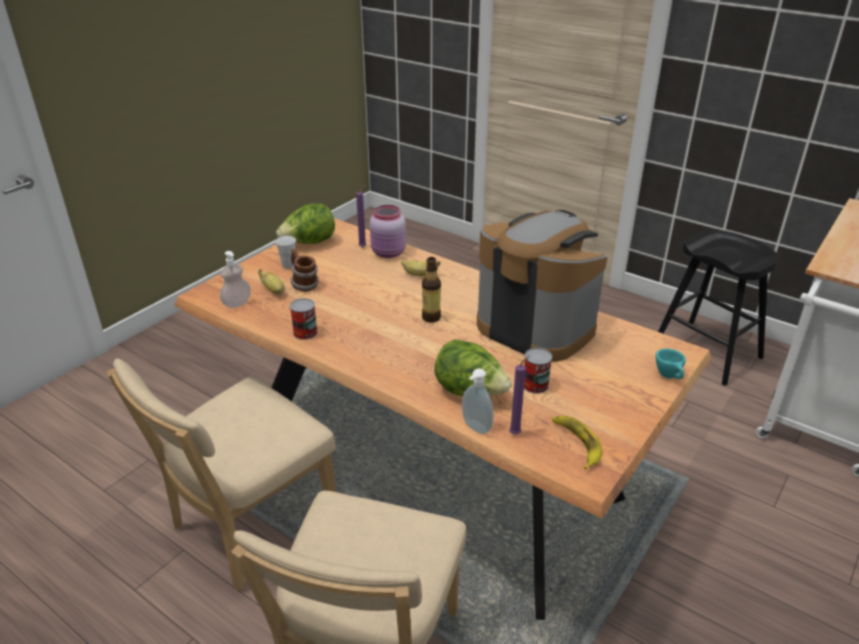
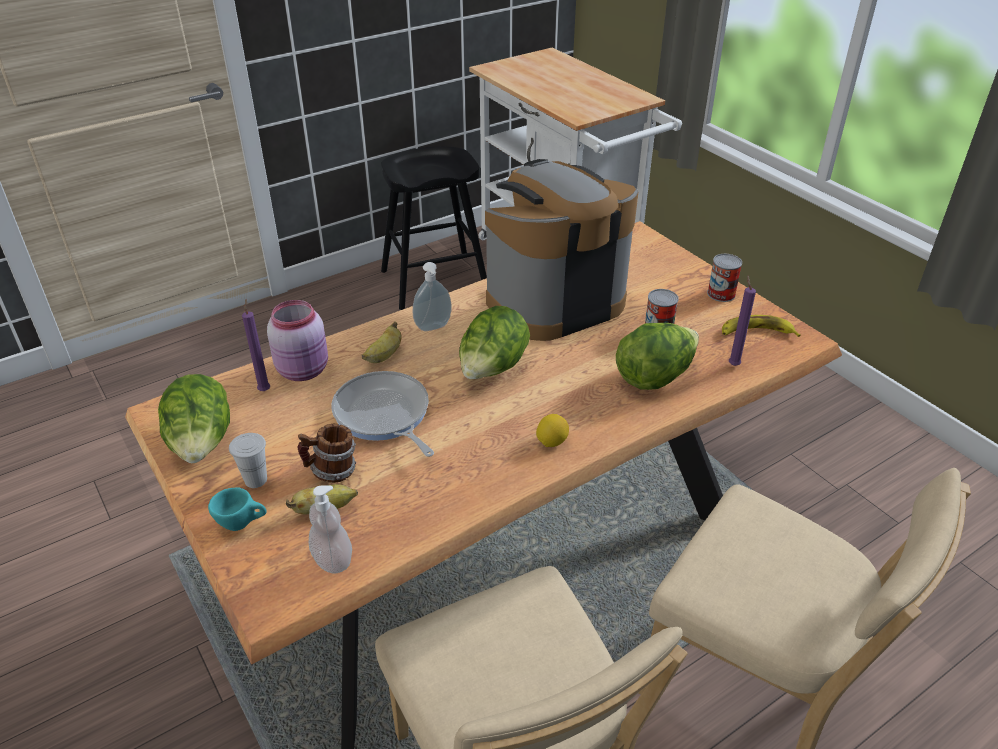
camera: 70 degrees left, 5 degrees up
(305, 332) = (464, 491): can -> can (721, 294)
(361, 289) = (384, 415): none -> frying pan
(367, 356) = (551, 442): none -> lemon
(431, 317) = (492, 370): bottle -> lettuce
(475, 428) = (718, 389): soap dispenser -> soap dispenser (433, 328)
(669, 377) = (673, 253): turquoise cup -> turquoise cup (242, 523)

